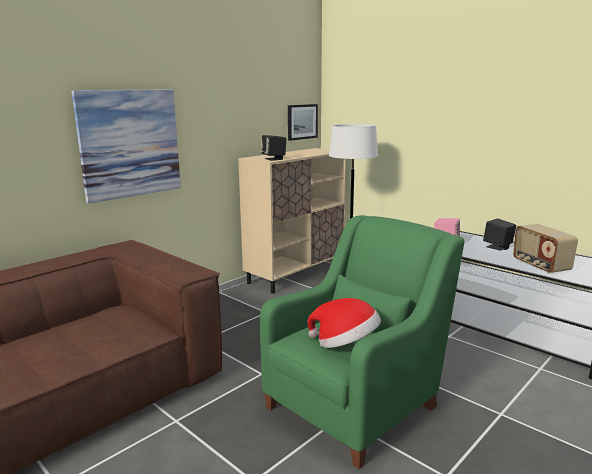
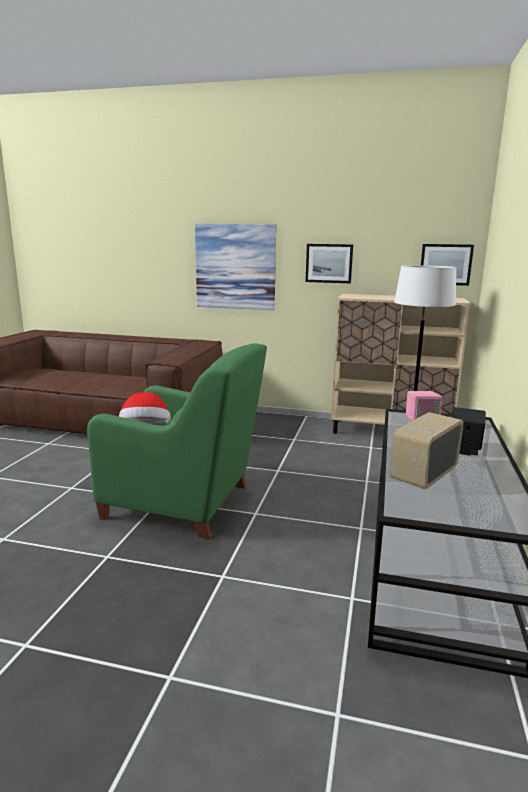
camera: 60 degrees right, 0 degrees up
(223, 129) = (329, 263): none -> picture
(274, 159) = (357, 297): black speaker -> none

